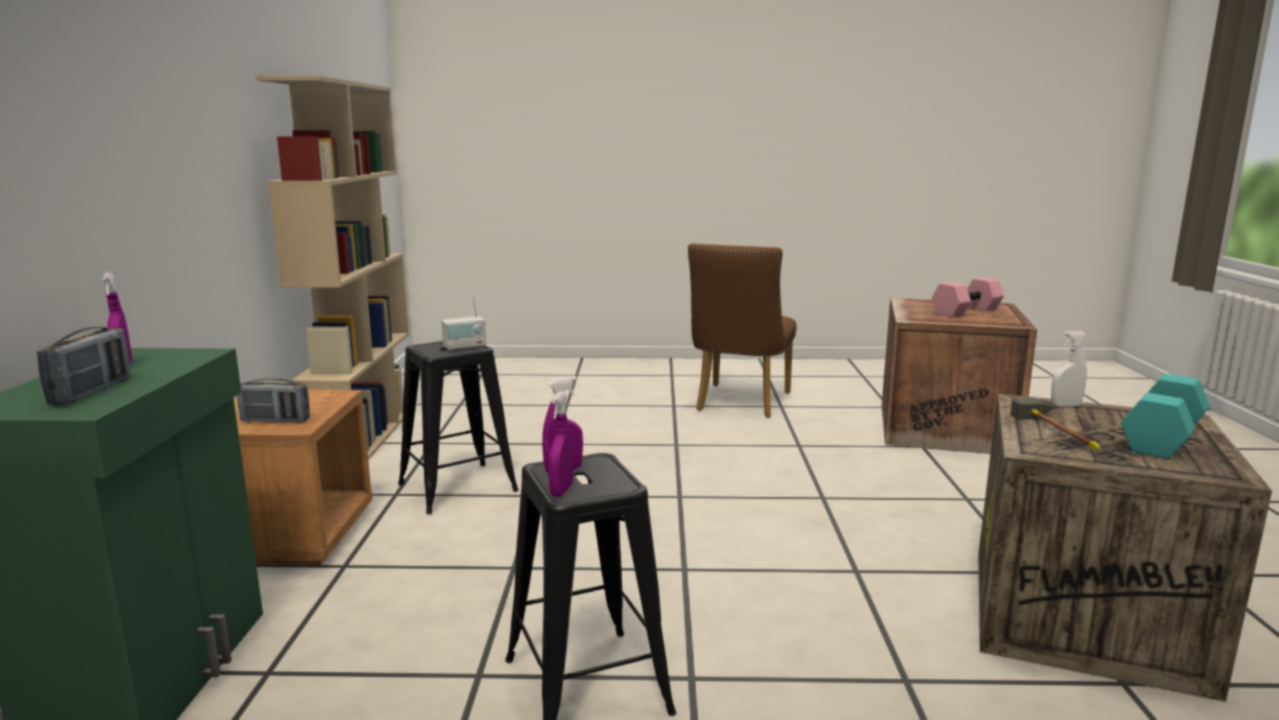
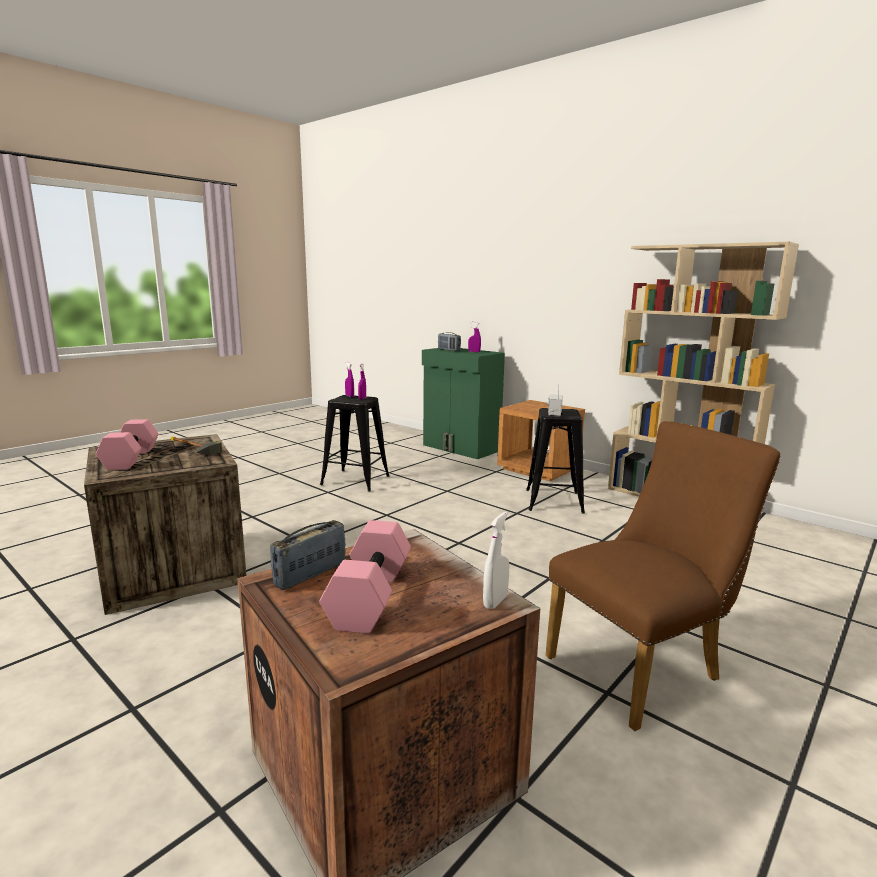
camera: 130 degrees right, 0 degrees up
(275, 421) = (525, 406): radio -> radio (310, 574)
(739, 403) = (642, 667): brown chair -> brown chair turned 90 degrees clockwise
(1065, 406) = (188, 466): white spray bottle -> white spray bottle (495, 602)
(1160, 438) = (132, 459): turquoise dumbbell -> pink dumbbell

